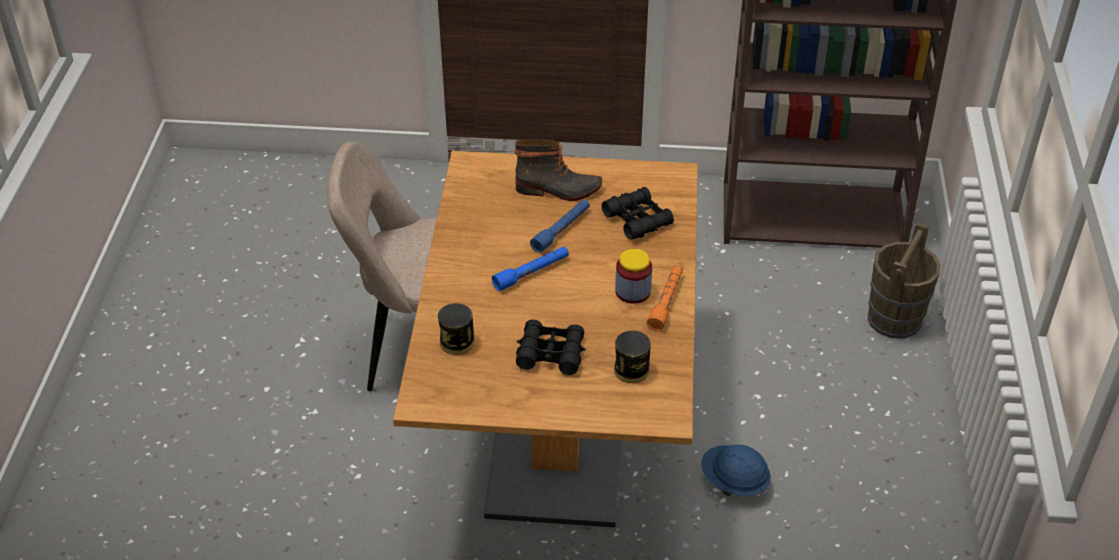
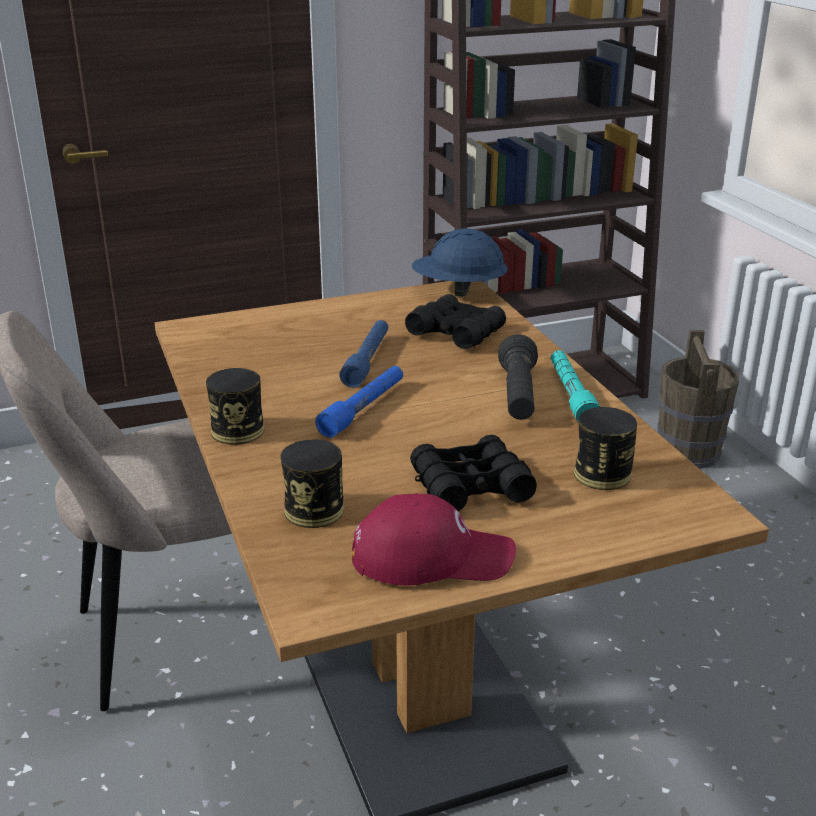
camera: 25 degrees left, 15 degrees down
(449, 268) = (237, 431): none -> can
(497, 392) = (432, 556): none -> red cap
(558, 190) = (330, 327): boot -> none
(633, 291) = (518, 395): jar -> black flashlight
(666, 301) = (571, 395): orange flashlight -> turquoise flashlight
(733, 482) = (668, 662): blue hard hat -> blue hard hat (458, 291)

